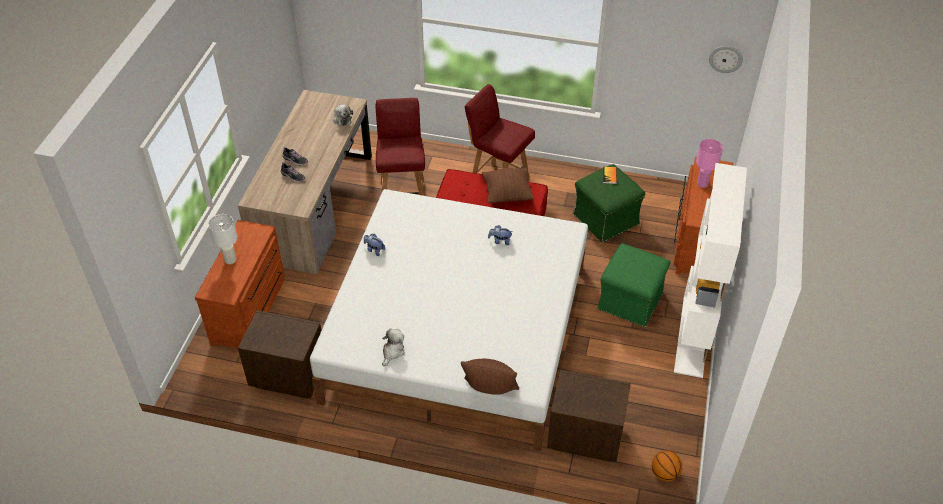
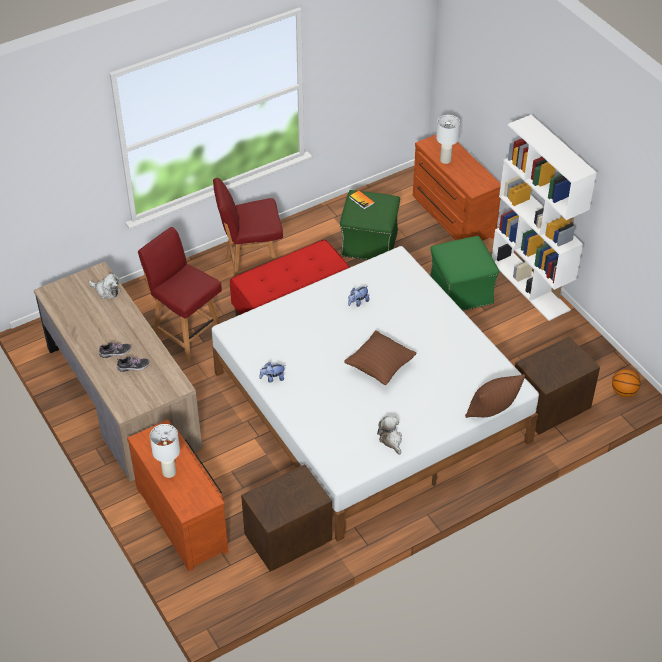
camera: 45 degrees left, 0 degrees up
(507, 194) = (305, 266): brown pillow -> brown pillow (380, 367)
(703, 184) = (446, 160): pink table lamp -> white table lamp
(725, 58) = (406, 42): wall clock -> none

